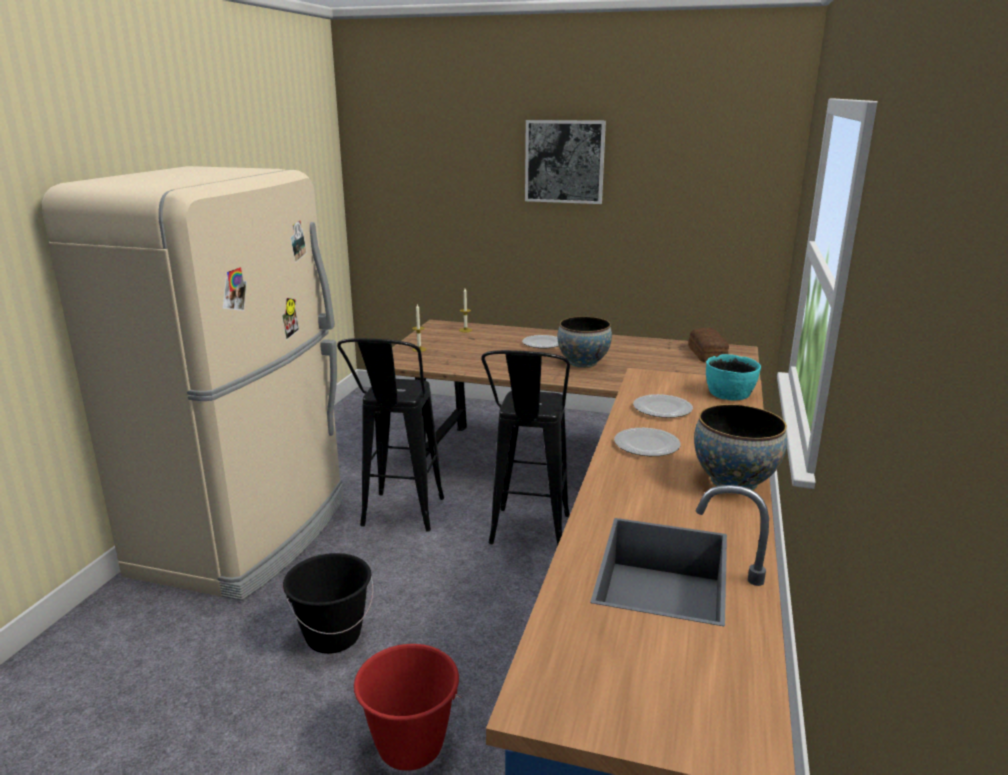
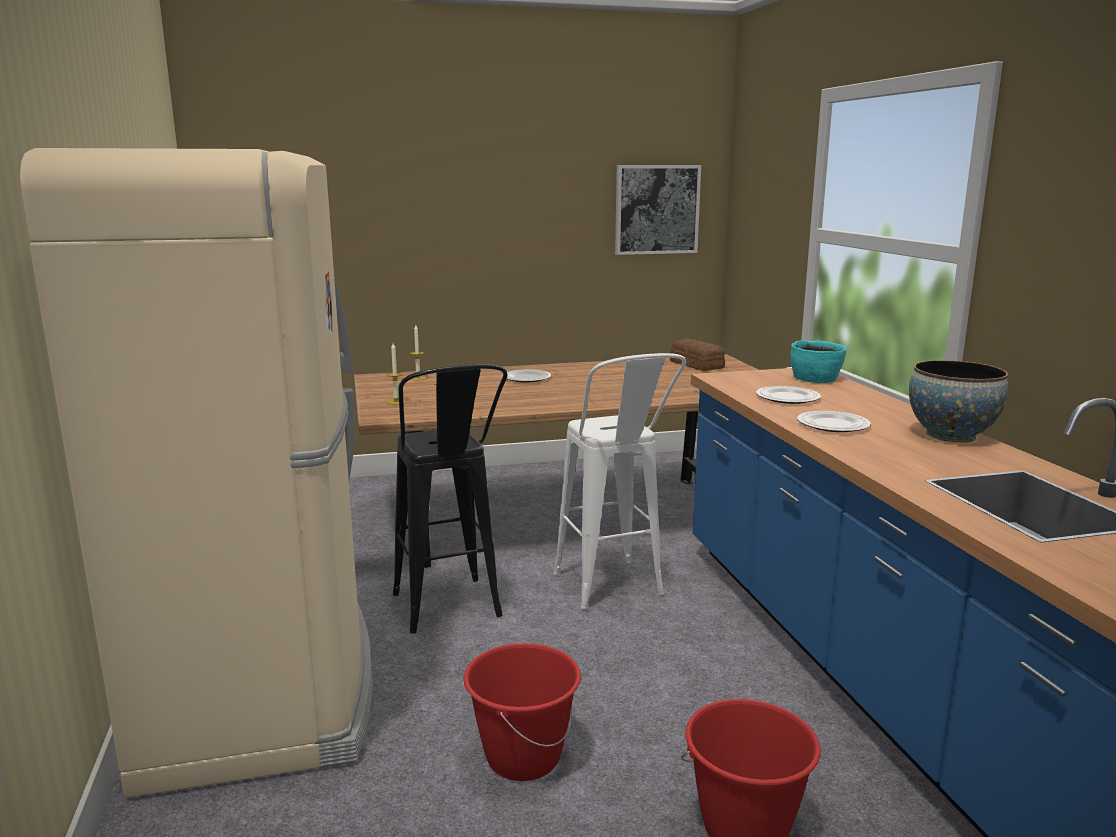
camera: 30 degrees left, 5 degrees down
(333, 636) = (522, 758): black bucket -> red bucket
(528, 537) = (614, 592): black stool -> white stool
(564, 161) = (489, 174): picture -> picture (656, 209)
(583, 363) = (598, 388): bowl -> none

